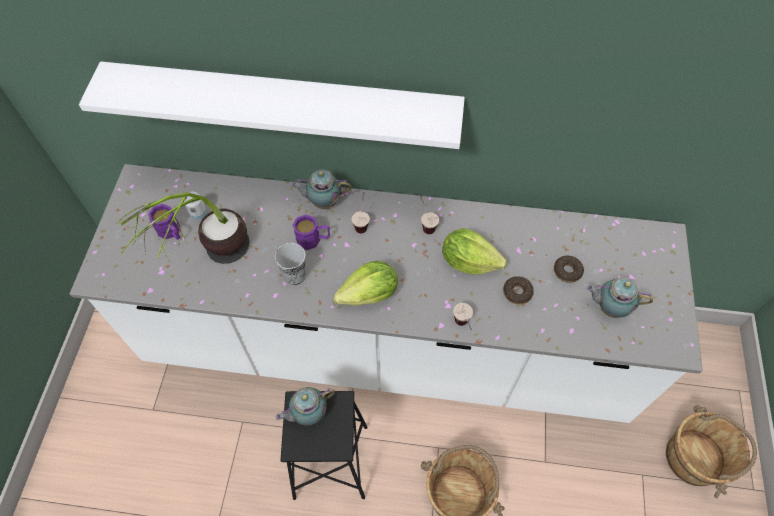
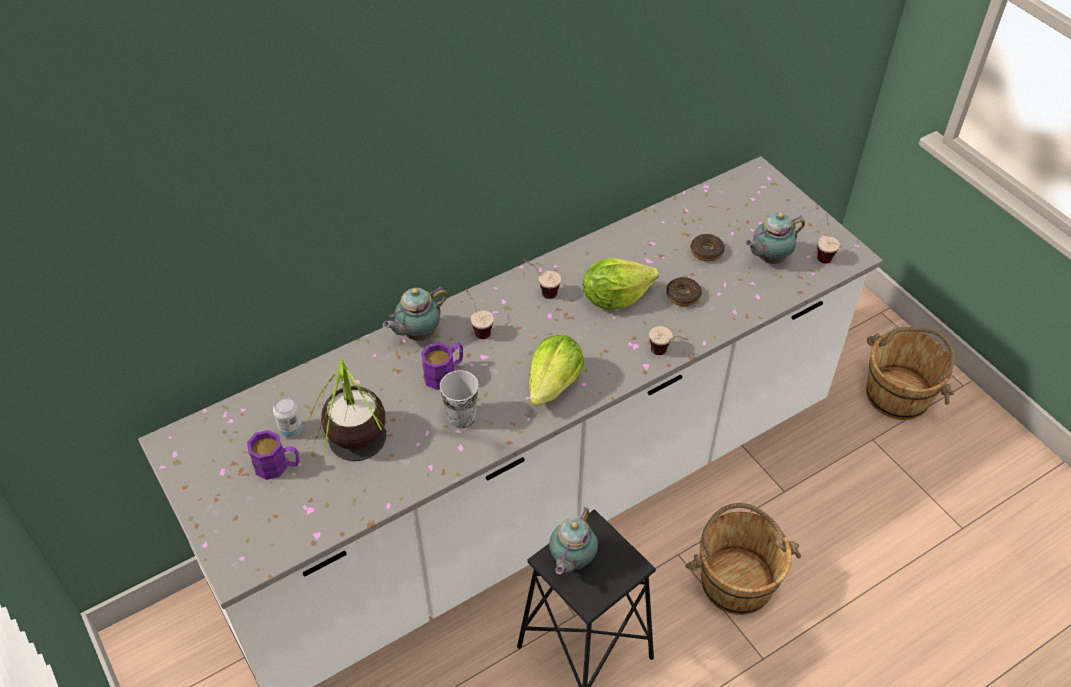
camera: 40 degrees left, 10 degrees down
(283, 102) = (344, 227): white shelf -> none
(657, 331) = (822, 252): none -> cup

